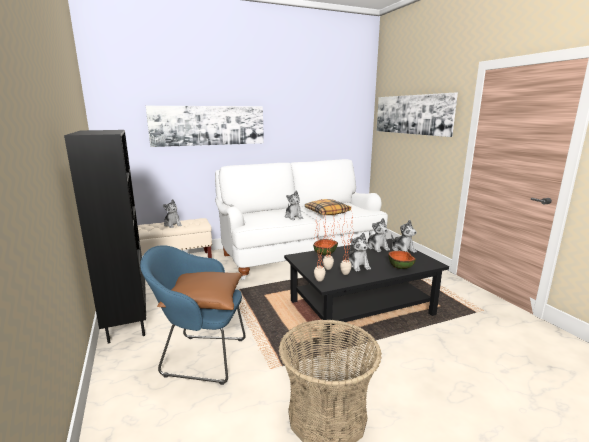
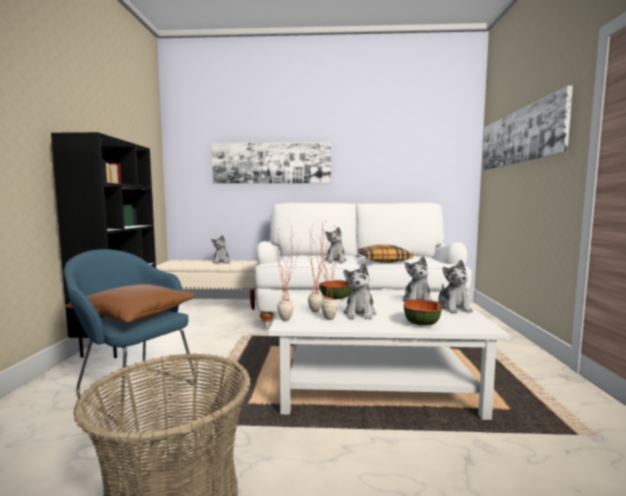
camera: 25 degrees right, 10 degrees down
(360, 307) = (375, 383): black coffee table -> white coffee table

